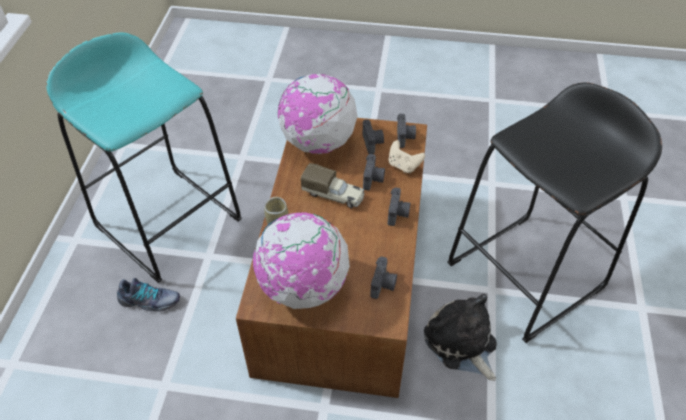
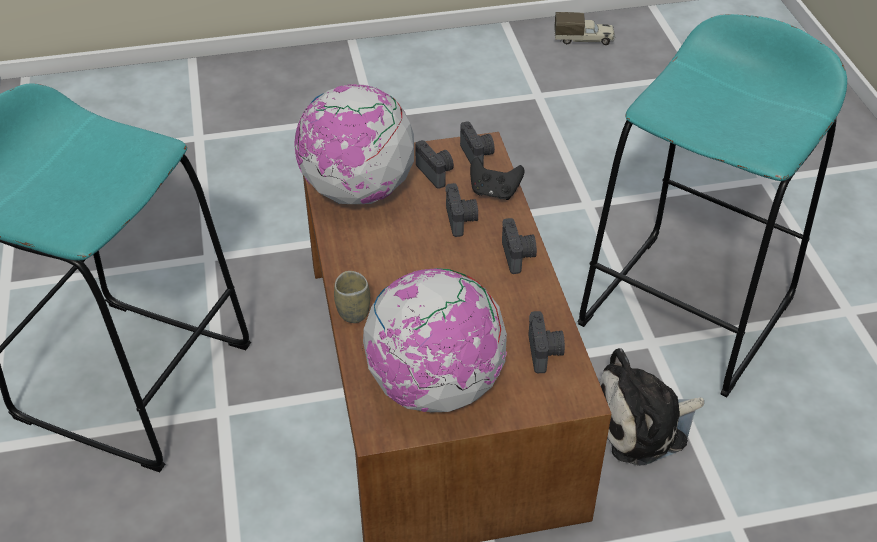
camera: 20 degrees left, 5 degrees down
(149, 301) = (158, 503): shoe -> none
(334, 195) = (416, 254): toy truck -> toy truck (584, 39)
(403, 165) = (494, 192): beige game controller -> black game controller
(461, 343) = (644, 423): plush toy -> plush toy turned 60 degrees counterclockwise
(526, 275) = (688, 311): black stool -> turquoise stool

